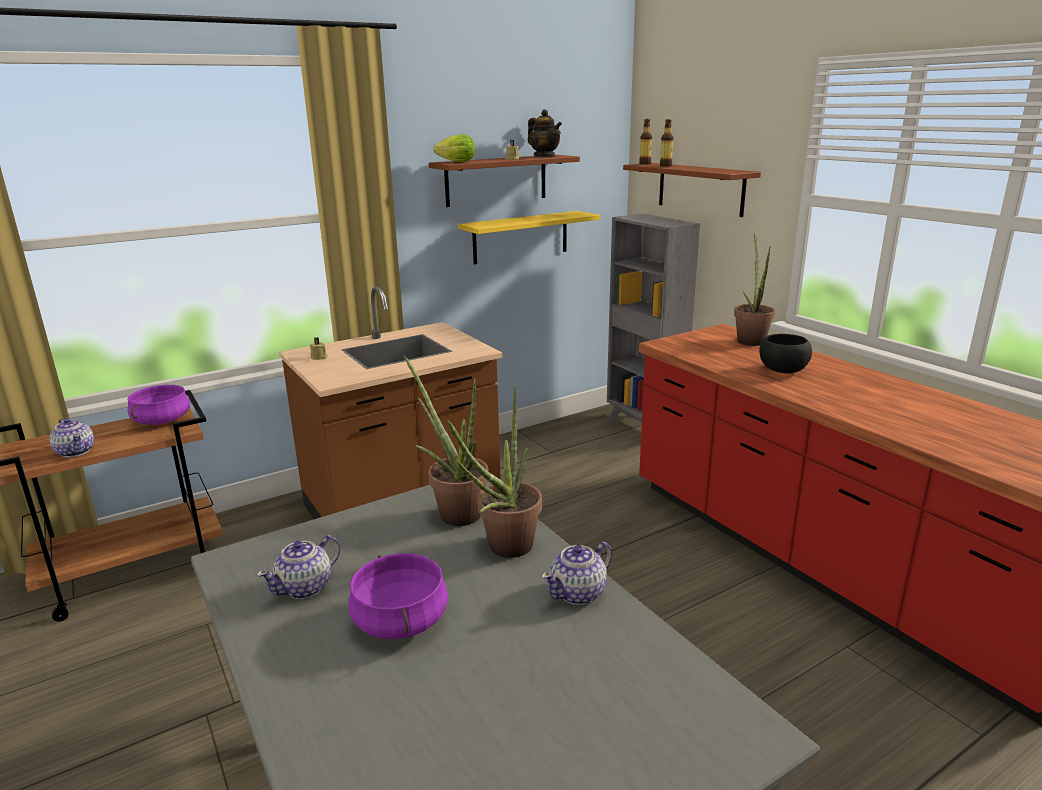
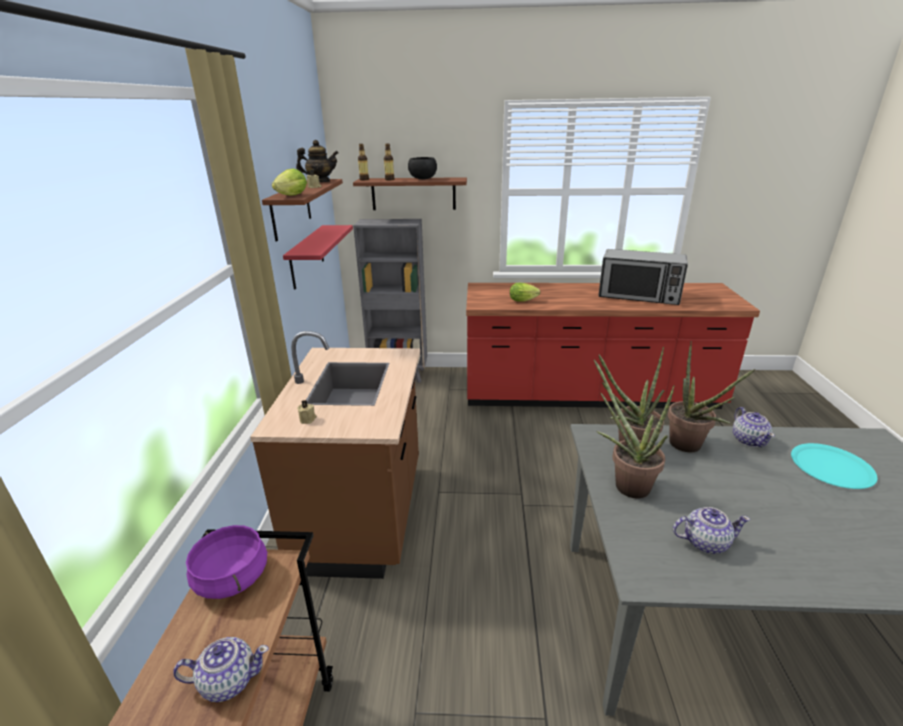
camera: 55 degrees left, 5 degrees up
(305, 587) = (704, 542): teapot -> teapot turned 75 degrees counterclockwise
(399, 620) = (761, 510): purple cooking pot -> none
(520, 237) = (307, 256): yellow shelf -> red shelf
(579, 677) = (831, 467): none -> turquoise plate
(726, 358) = (524, 300): none -> lettuce
(750, 339) = (504, 287): potted plant -> potted plant (625, 483)
(783, 371) = (559, 297): black bowl -> black bowl (422, 179)
(910, 412) = (639, 296): none -> microwave

